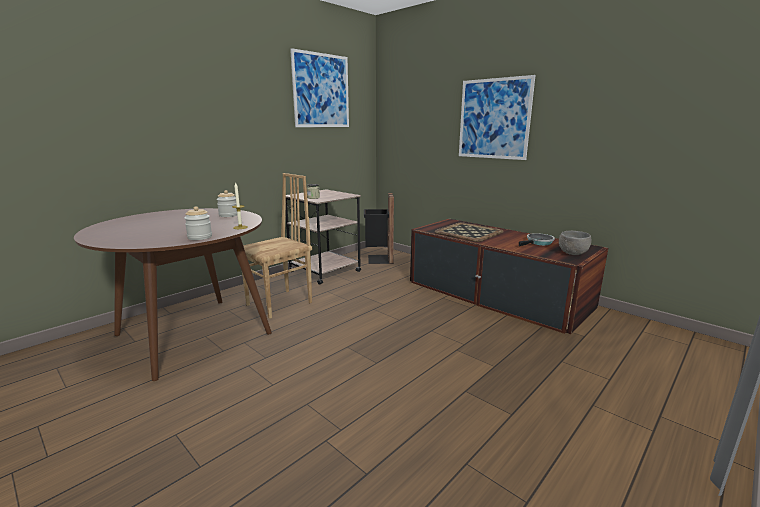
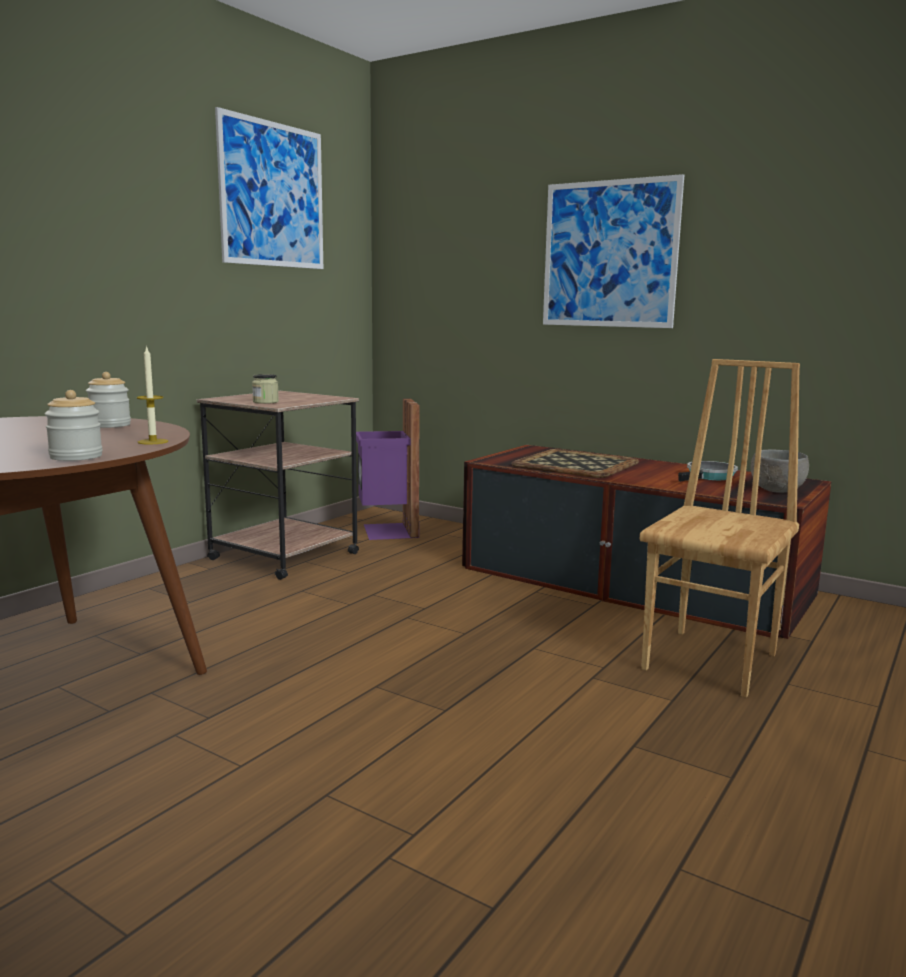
camera: 10 degrees left, 5 degrees down
(280, 304) = (208, 618): brown chair -> brown chair (713, 662)
(378, 259) = (387, 531): black trash can -> purple trash can

